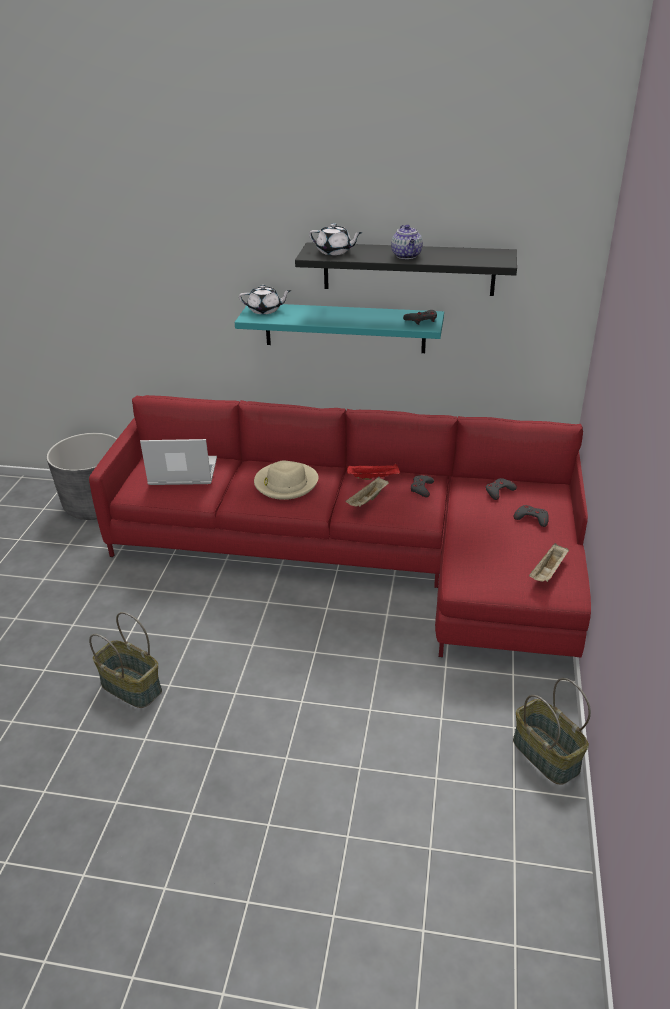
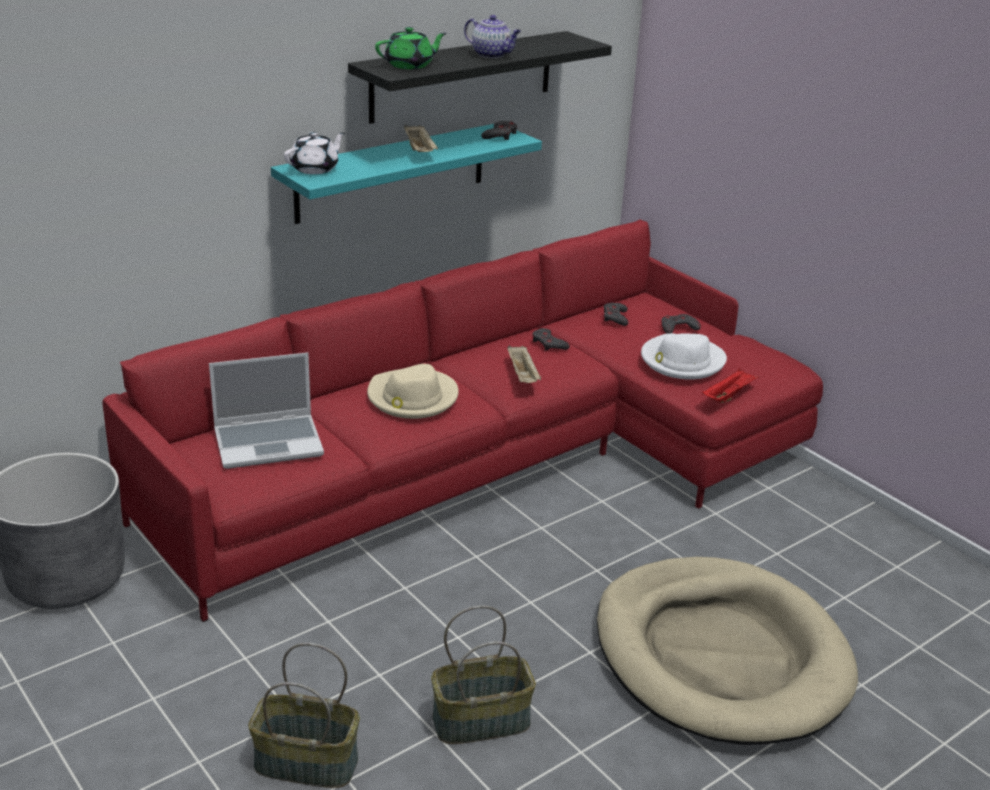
camera: 50 degrees left, 5 degrees down
(182, 473) = (269, 442): laptop -> laptop turned 150 degrees counterclockwise
(295, 750) = (720, 656): none -> beige dog bed
(335, 252) = (410, 65): white teapot -> green teapot
(374, 477) = (487, 354): red tray -> red tray (728, 396)
(489, 542) = (681, 361): none -> white hat
(544, 755) = (877, 530): basket -> basket (305, 764)
(548, 572) = (759, 363): beige tray -> beige tray (420, 151)

